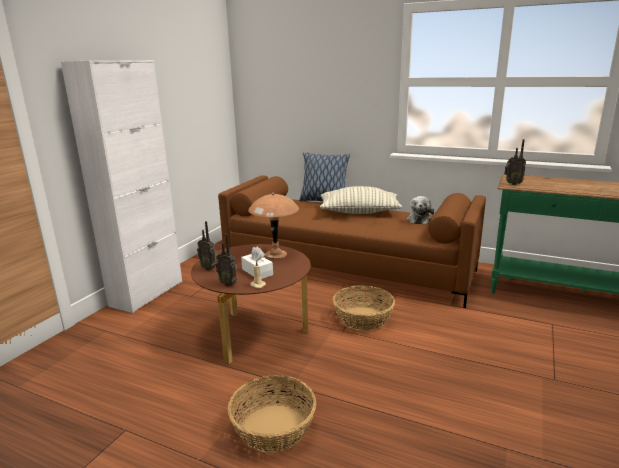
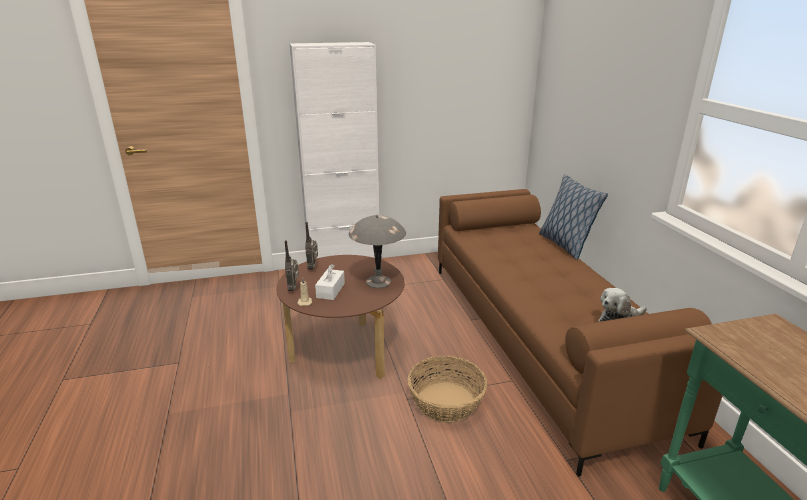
camera: 50 degrees right, 5 degrees up
(273, 427) = (227, 431): basket -> none
(276, 254) = (379, 282): brown table lamp -> grey table lamp
(359, 212) = (569, 277): pillow -> none
(512, 184) = (724, 335): radio -> none

